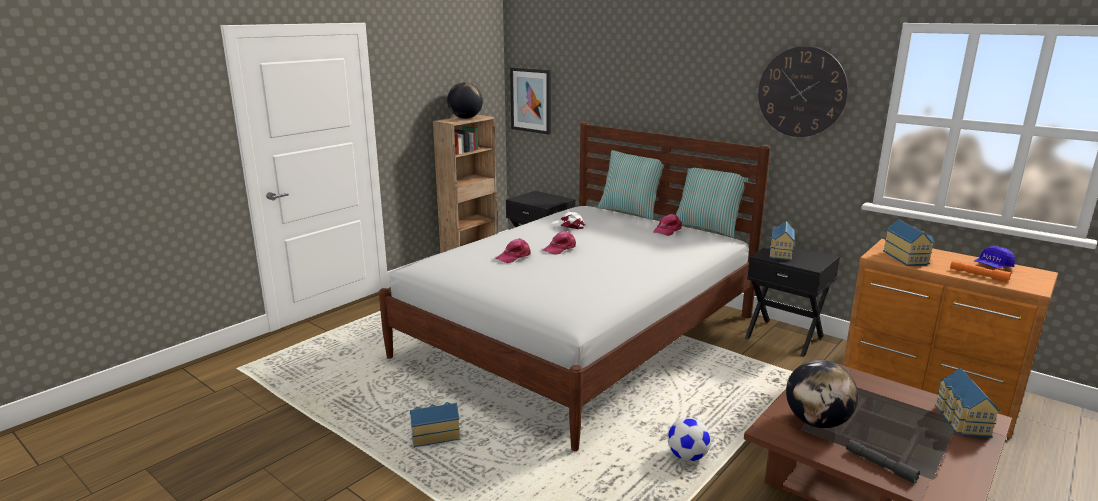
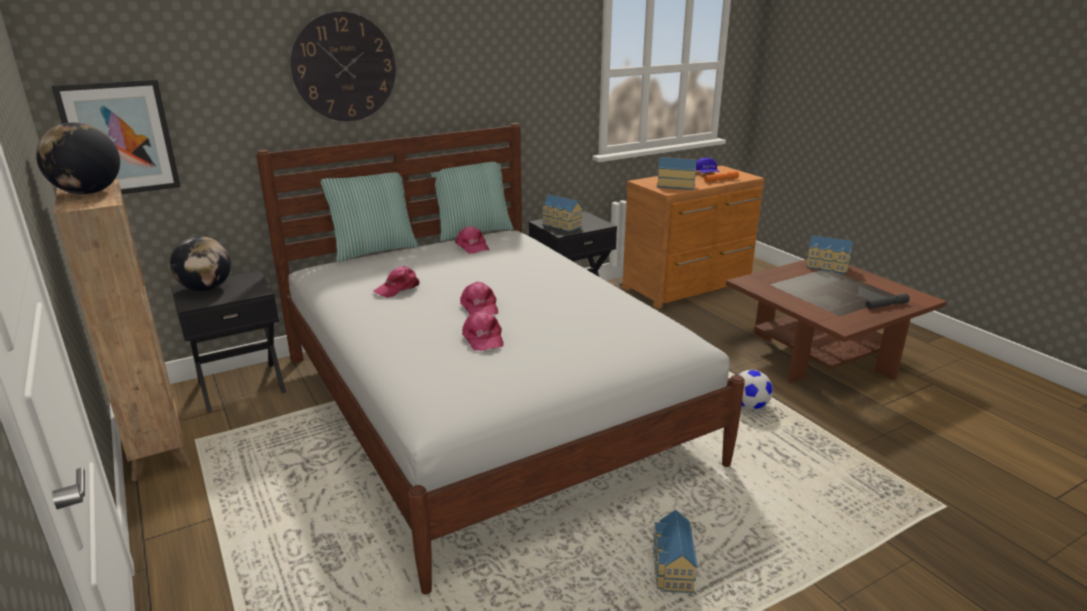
camera: 70 degrees left, 5 degrees up
(568, 226) = (398, 288): white cap -> pink cap
(801, 92) = (532, 60): wall clock -> wall clock (344, 67)
(816, 422) = (829, 308): globe -> globe (206, 289)

